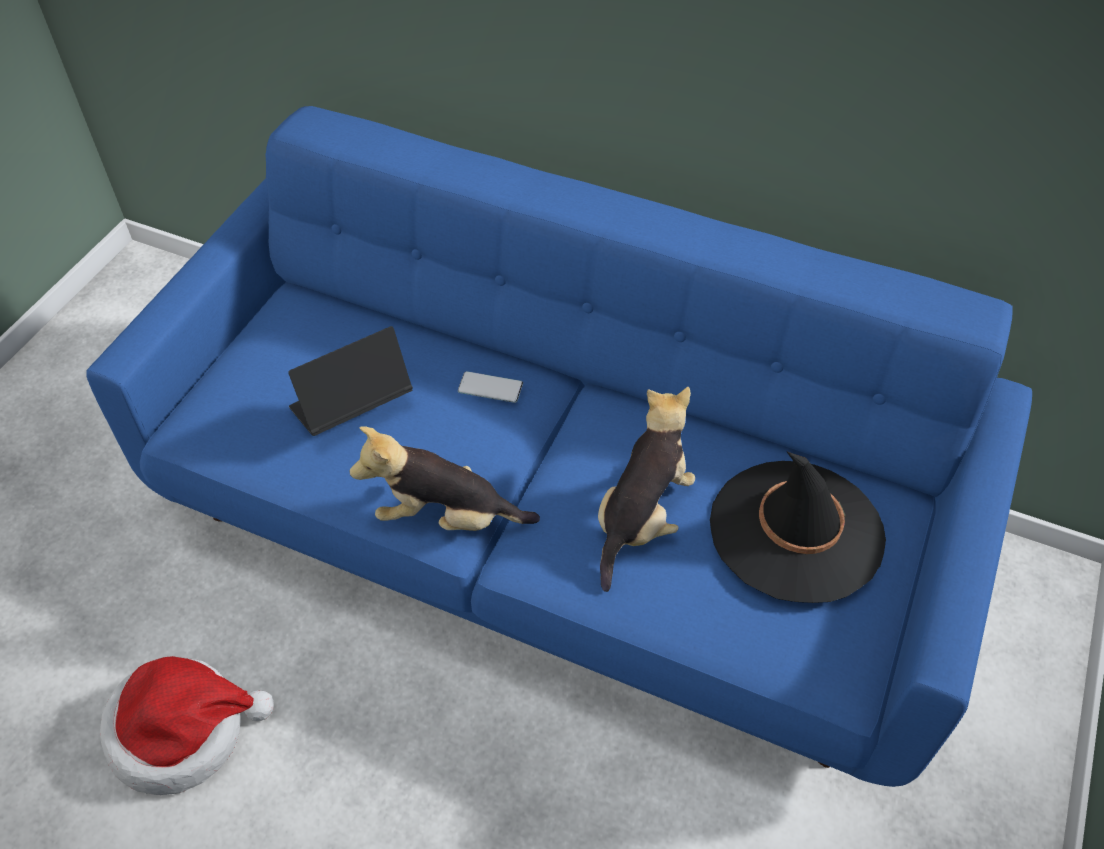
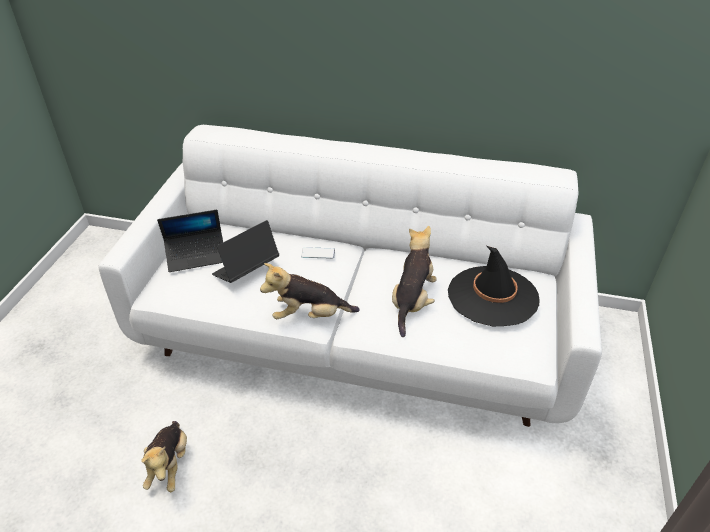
camera: 10 degrees left, 10 degrees down
(183, 731) = (169, 465): hat -> plush toy
(271, 362) = (196, 255): none -> laptop
(554, 527) = (356, 333): blue sofa -> white sofa

